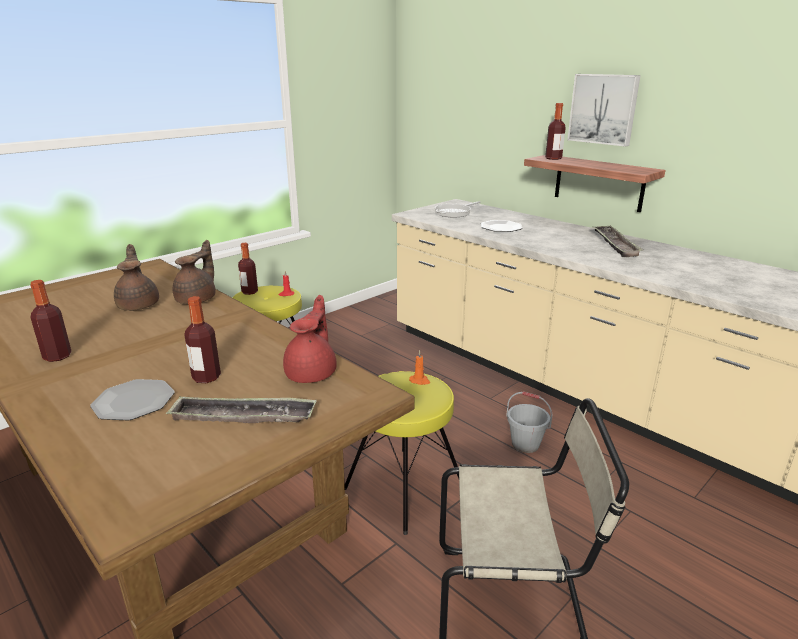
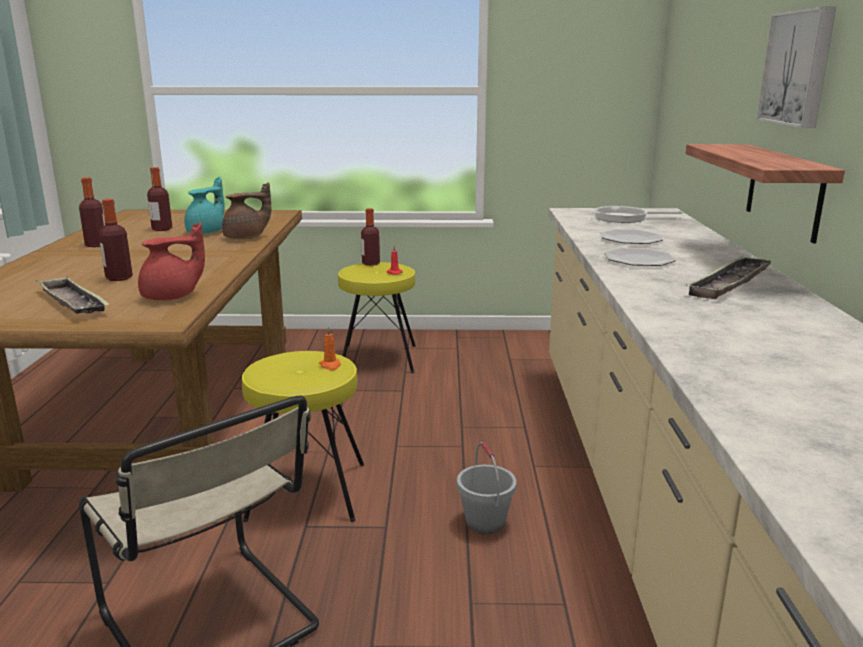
camera: 45 degrees right, 5 degrees down
(134, 401) = (58, 276): plate -> plate (639, 260)
(139, 305) = (207, 232): brown teapot -> turquoise teapot
(553, 158) = (728, 146): bottle -> bottle (162, 229)

